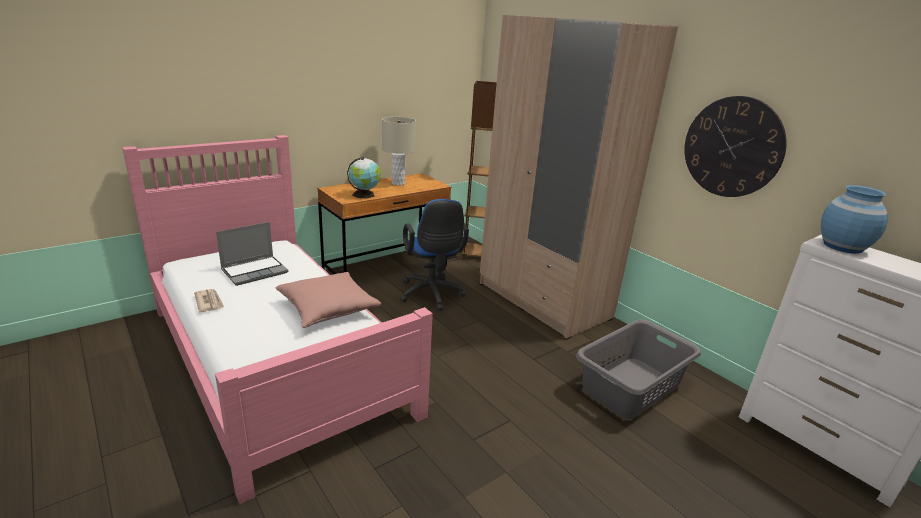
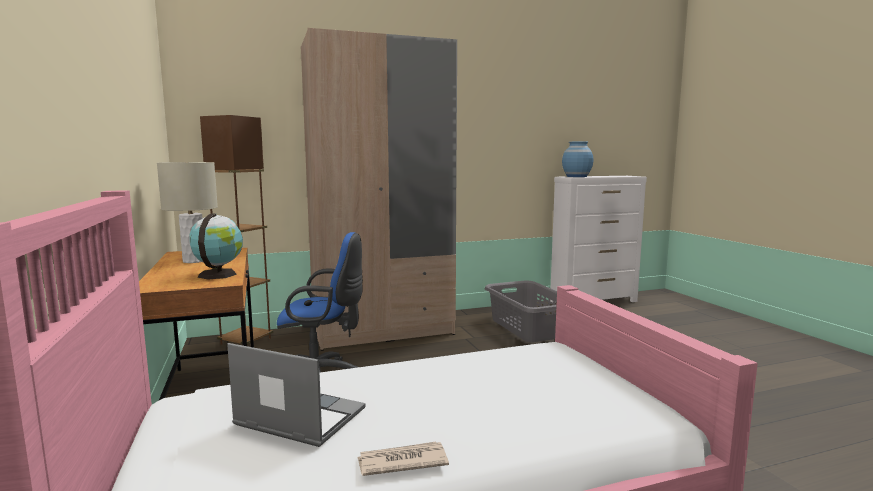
camera: 70 degrees left, 15 degrees down
(255, 271) = (298, 418): laptop -> laptop turned 45 degrees counterclockwise
(328, 309) = (466, 367): pink pillow -> none
(732, 147) = (489, 138): wall clock -> none

